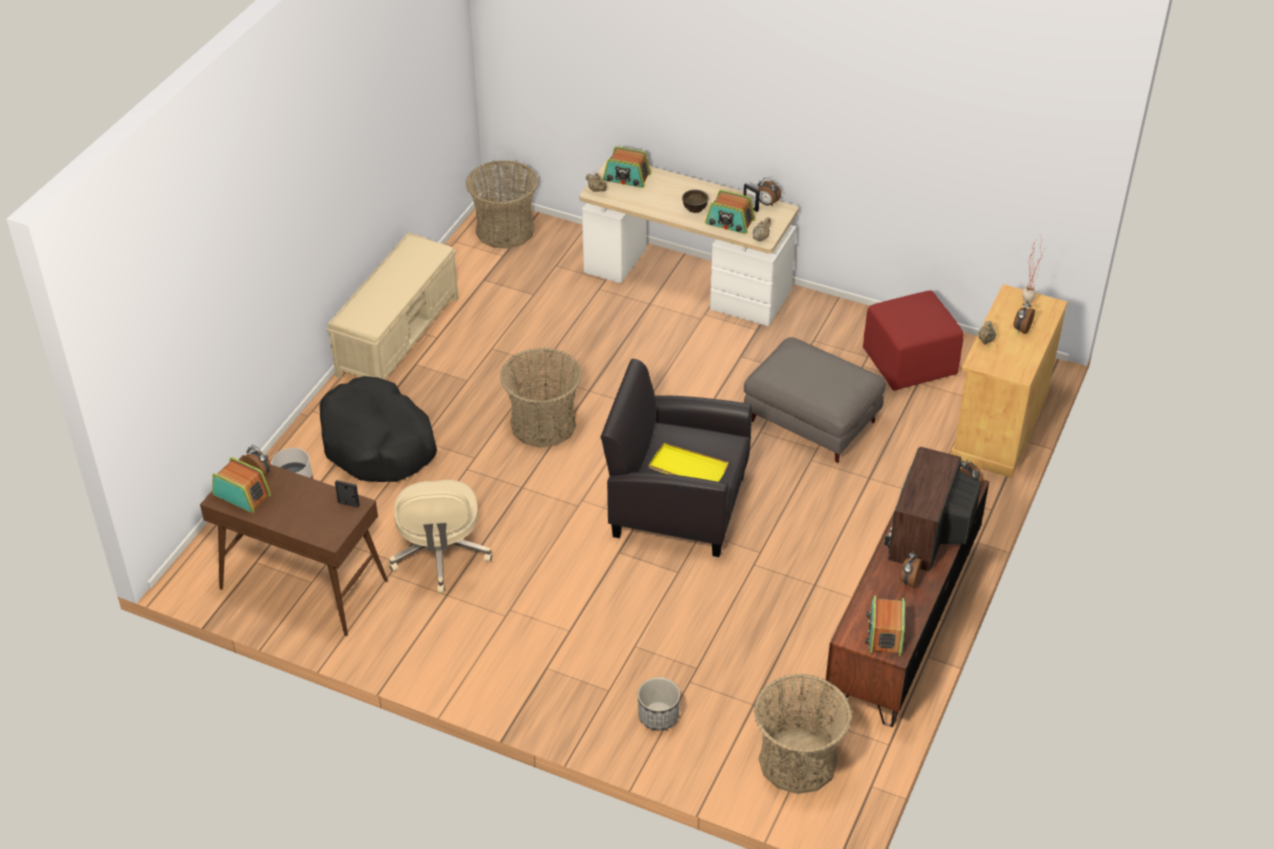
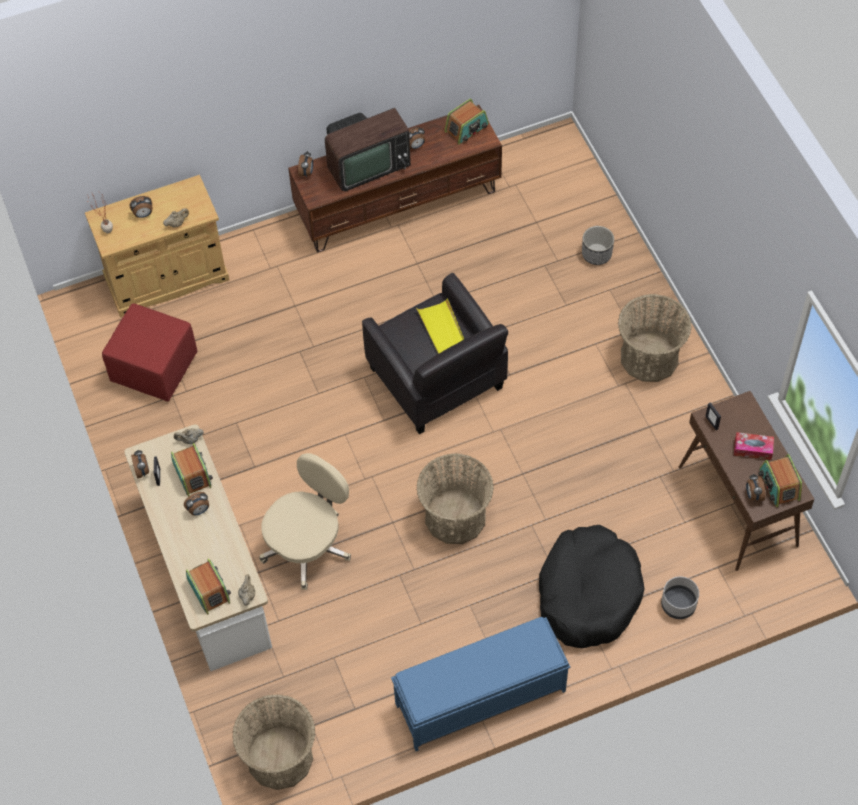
camera: 135 degrees left, 15 degrees up
(290, 507) = (752, 449): none -> tissue box
(399, 336) = (479, 698): beige bench -> blue bench
(440, 555) = (627, 460): beige office chair -> beige office chair (308, 545)
(695, 208) = (199, 510): brown bowl -> alarm clock
(797, 761) = (547, 177): basket -> basket (649, 357)
(812, 421) = (275, 374): grey ottoman -> none

